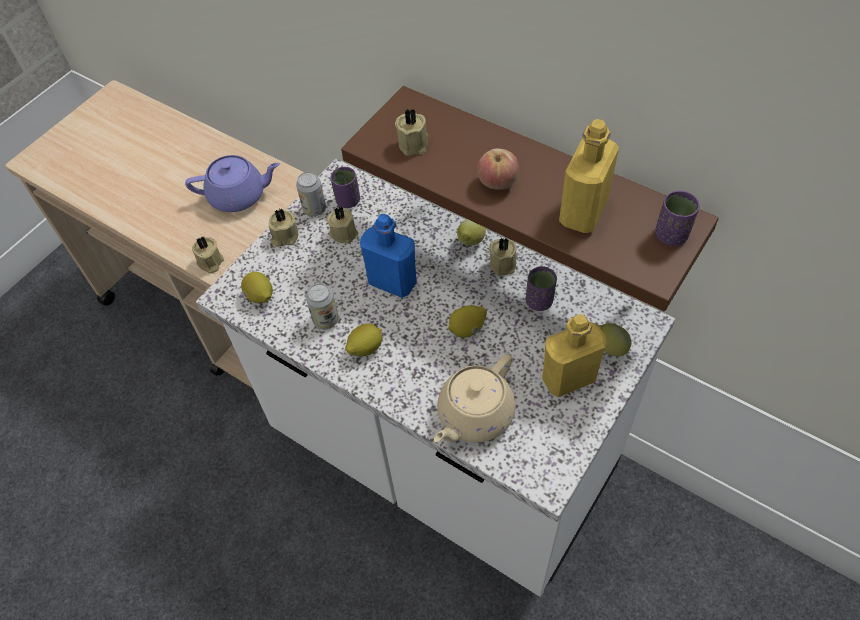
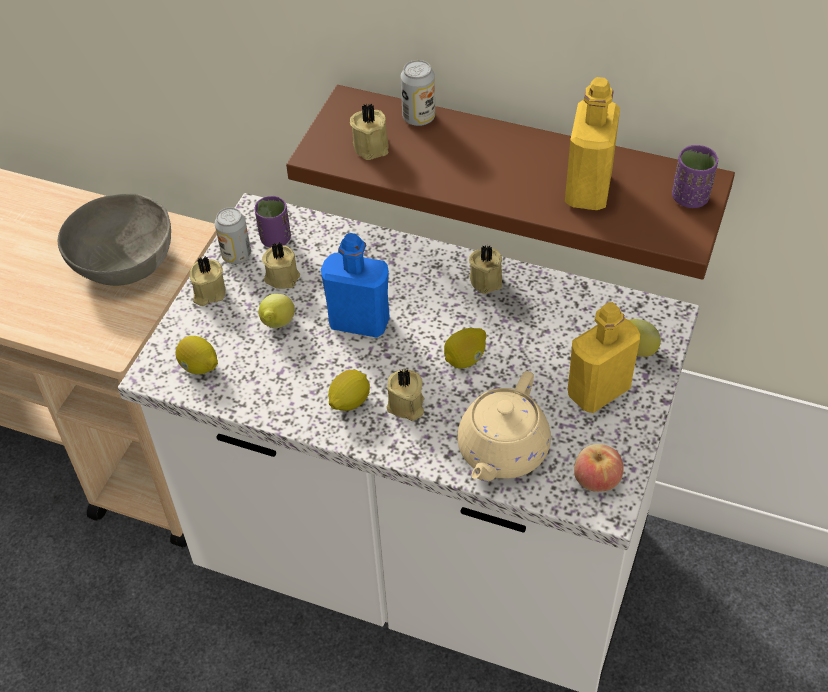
camera: 15 degrees left, 5 degrees down
(210, 263) = (109, 346): beige candle -> beige candle (406, 406)
(239, 196) = (122, 260): purple teapot -> grey bowl
(326, 320) = (290, 379): can -> can (418, 117)
(470, 243) = (440, 262): lemon -> lemon (277, 325)
(497, 182) = (482, 173): apple -> apple (596, 480)
(539, 301) = (540, 314): purple cup -> none

